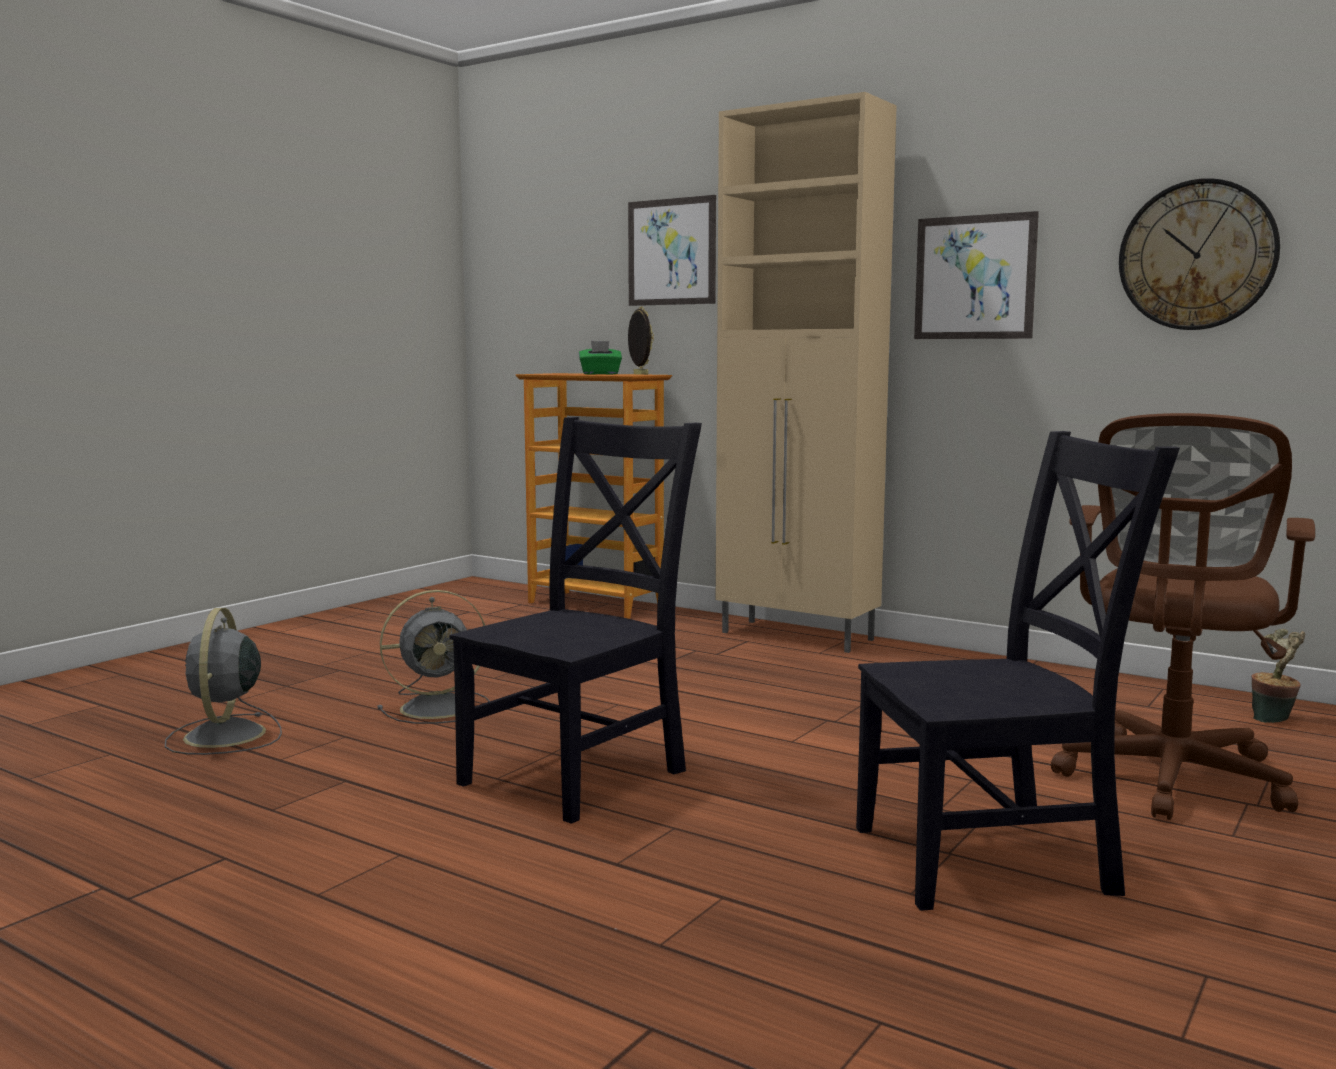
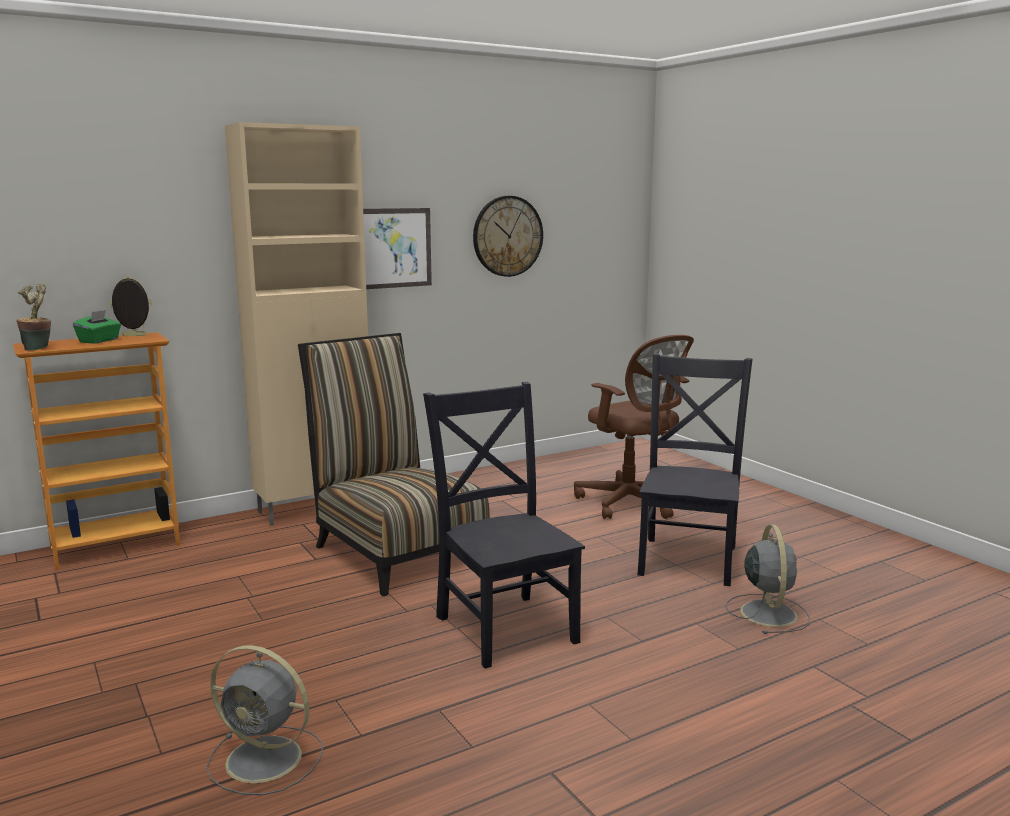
camera: 65 degrees left, 5 degrees up
(440, 707) = (311, 651): grey fan -> grey fan (768, 612)
(671, 252) = (141, 226): picture -> none
(735, 687) = (396, 550): none -> chair
(1274, 720) = (579, 465): potted plant -> potted plant (39, 348)

